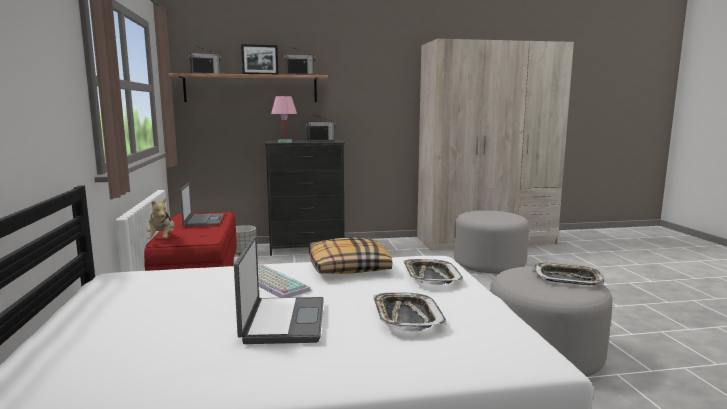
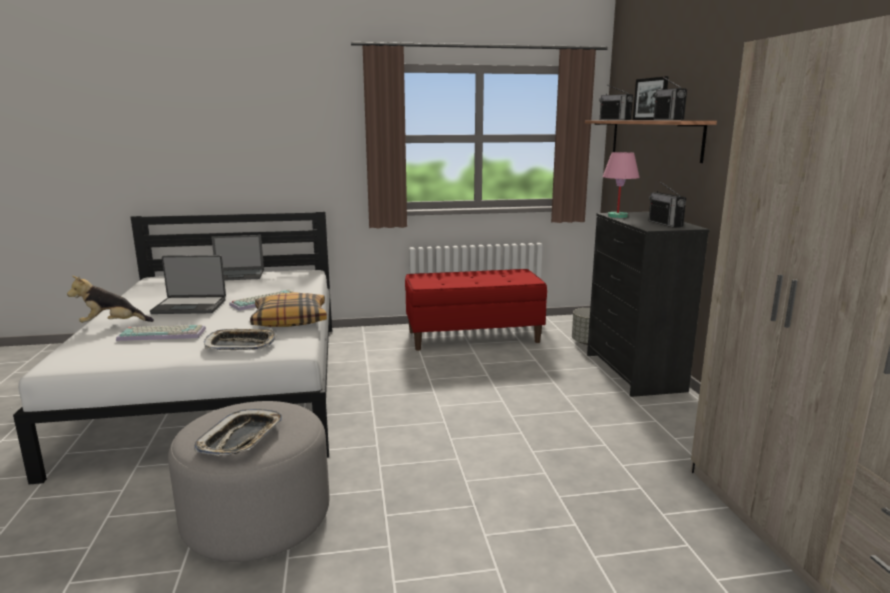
camera: 90 degrees right, 5 degrees up
(162, 239) = (426, 275): plush toy -> plush toy (112, 325)
(204, 220) = (500, 278): laptop -> laptop (238, 275)
(406, 317) = (163, 334): tray -> keyboard
(489, 264) = (634, 533): grey ottoman -> none

